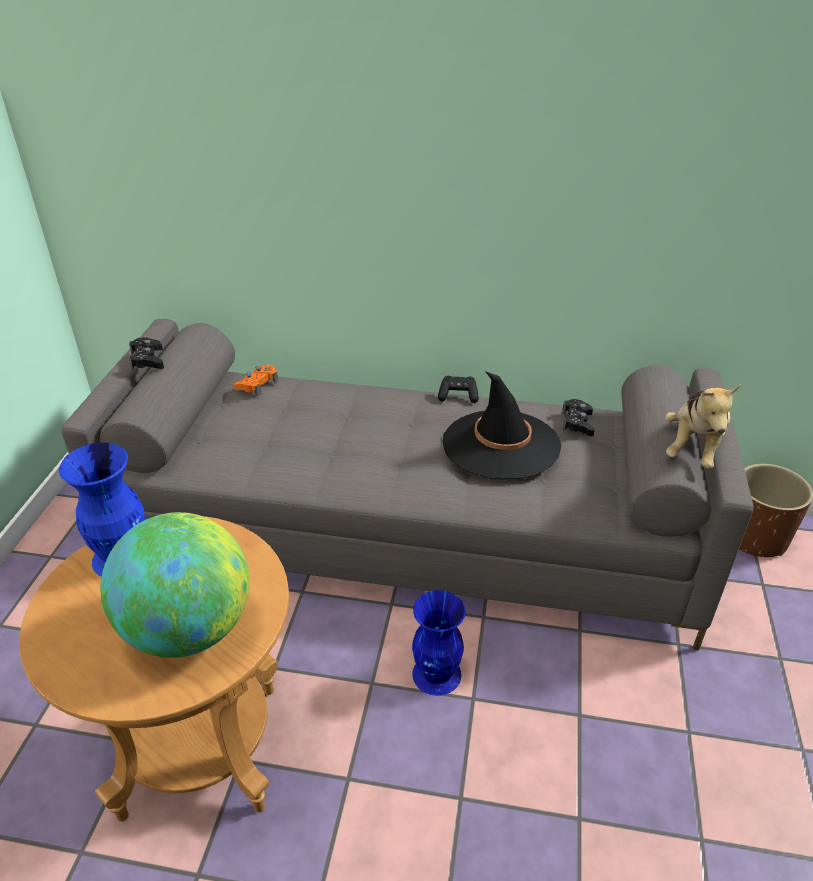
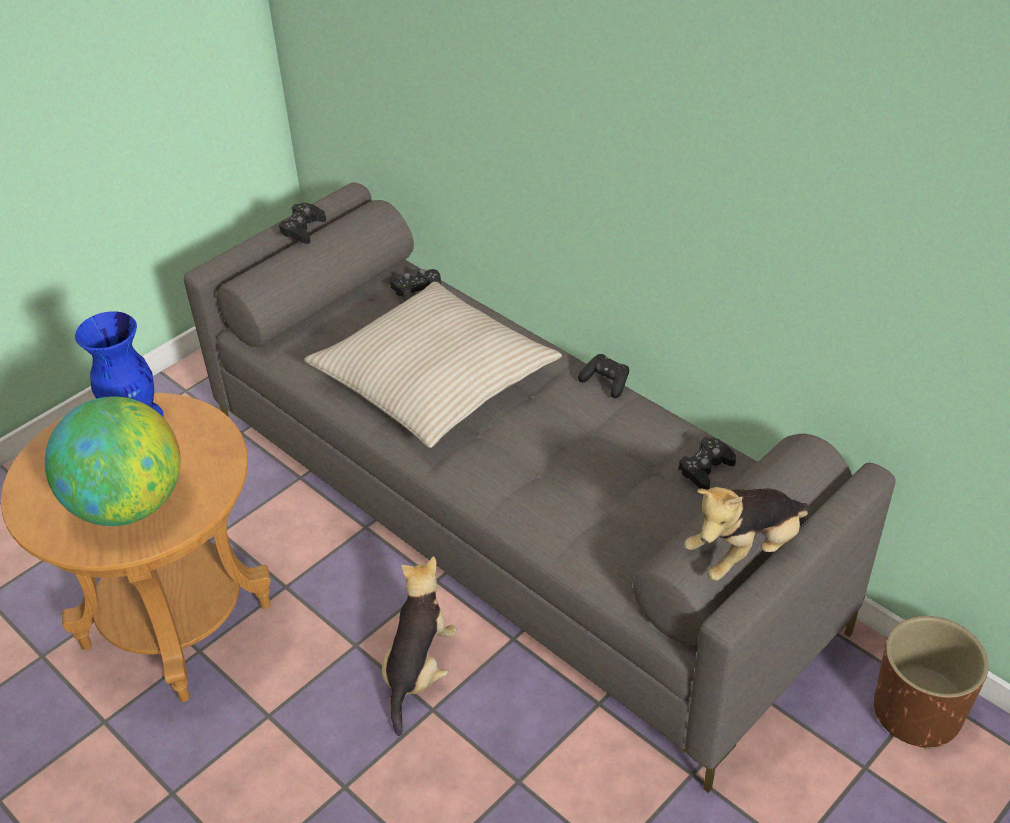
camera: 35 degrees right, 5 degrees up
(257, 384) = (417, 289): orange game controller -> black game controller
(332, 439) = (434, 380): none -> beige pillow
(436, 675) = (419, 670): blue vase -> plush toy
(501, 444) = (593, 458): black hat -> none

